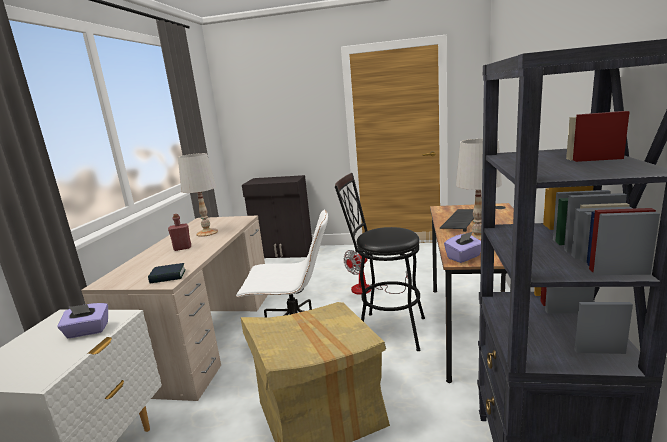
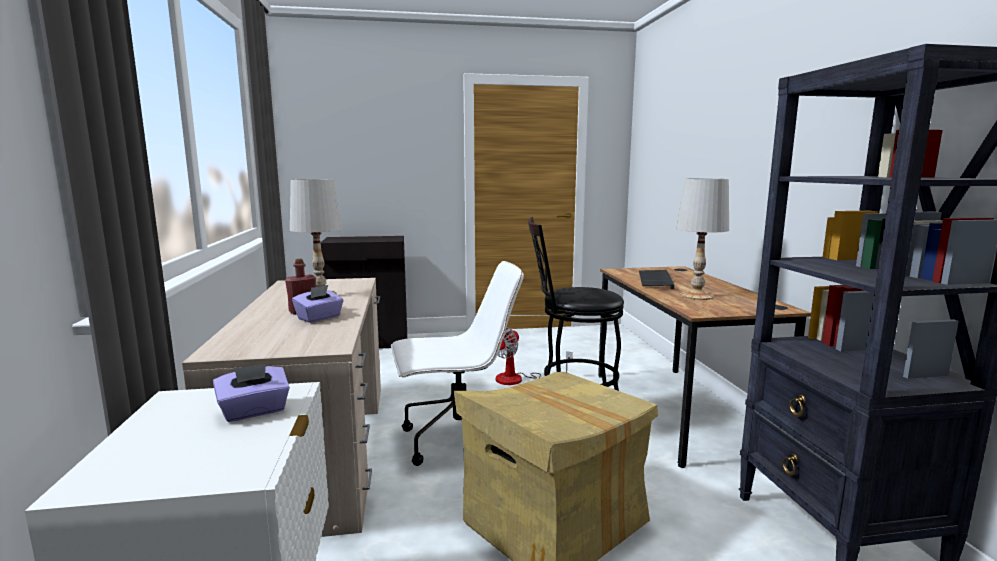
camera: 20 degrees left, 5 degrees down
(168, 277) = (324, 341): book -> none
(464, 257) = (702, 309): purple tissue box -> purple tissue box (319, 318)

